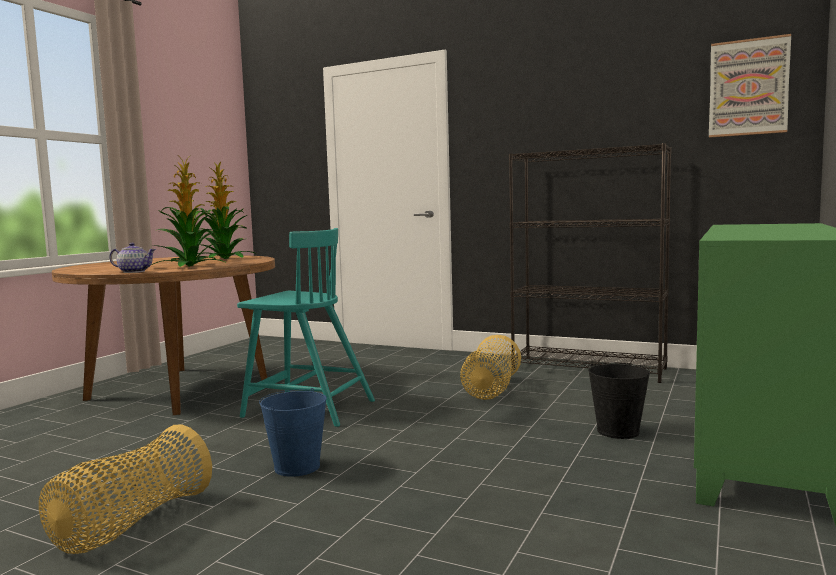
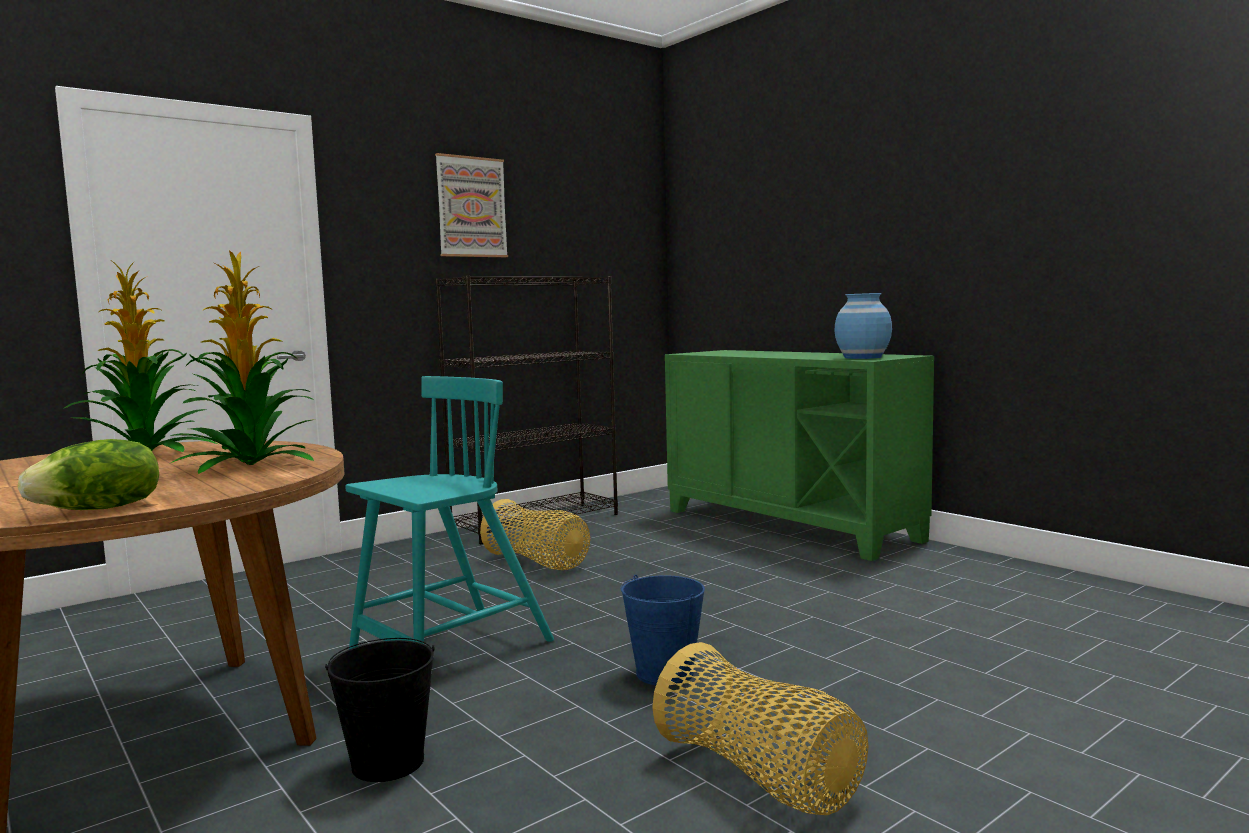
camera: 65 degrees left, 0 degrees up
(80, 271) = (100, 509): none -> lettuce
(134, 271) = (251, 483): teapot -> none
(618, 431) = (717, 549): black bucket -> black bucket (388, 763)
(748, 87) = (622, 228): picture -> picture (471, 207)
(761, 236) = (862, 357): none -> blue vase

